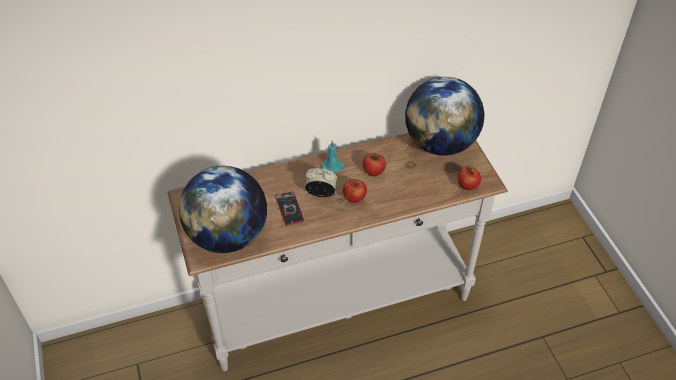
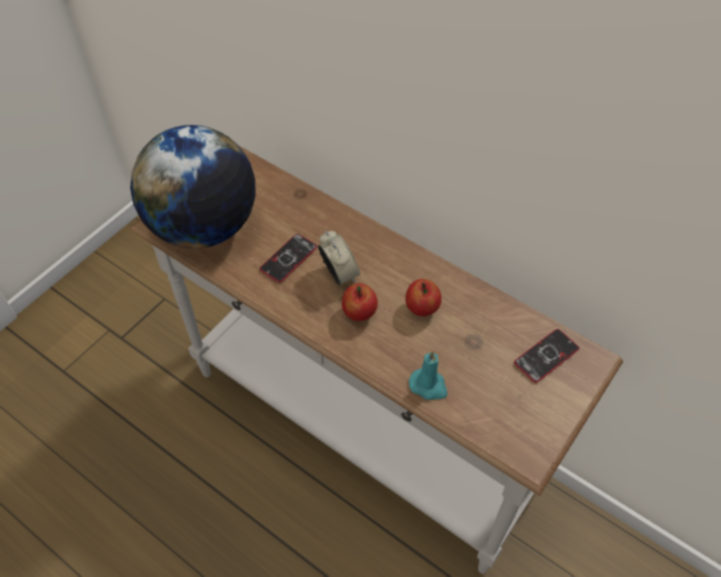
camera: 55 degrees right, 5 degrees up
(333, 167) = (393, 262): turquoise candle -> turquoise candle (429, 386)
(440, 143) = (546, 356): globe -> phone
(467, 186) = (496, 434): apple -> none

